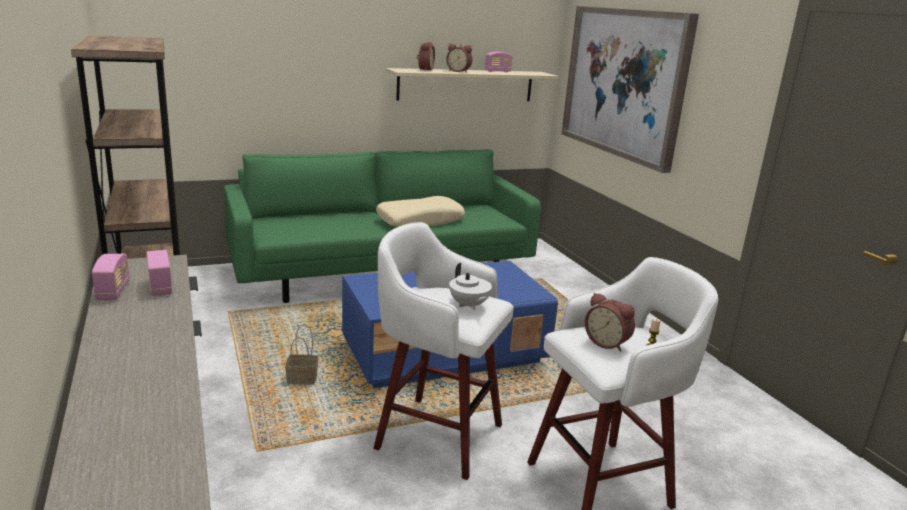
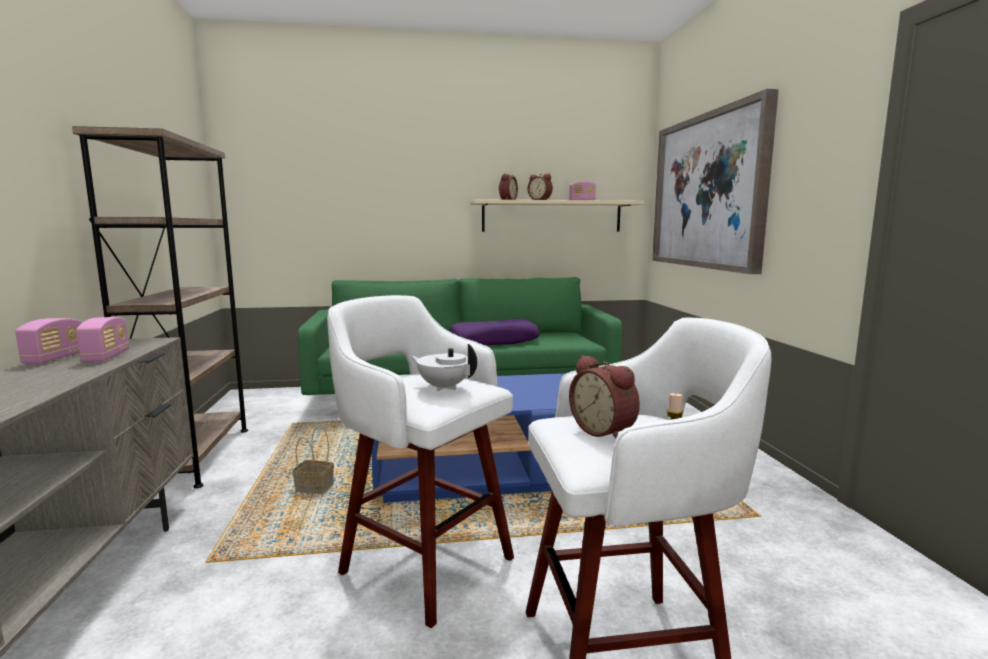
camera: 15 degrees right, 10 degrees down
(420, 220) = (494, 341): beige pillow -> purple pillow
(468, 305) = (444, 387): white teapot -> white teapot turned 135 degrees clockwise

